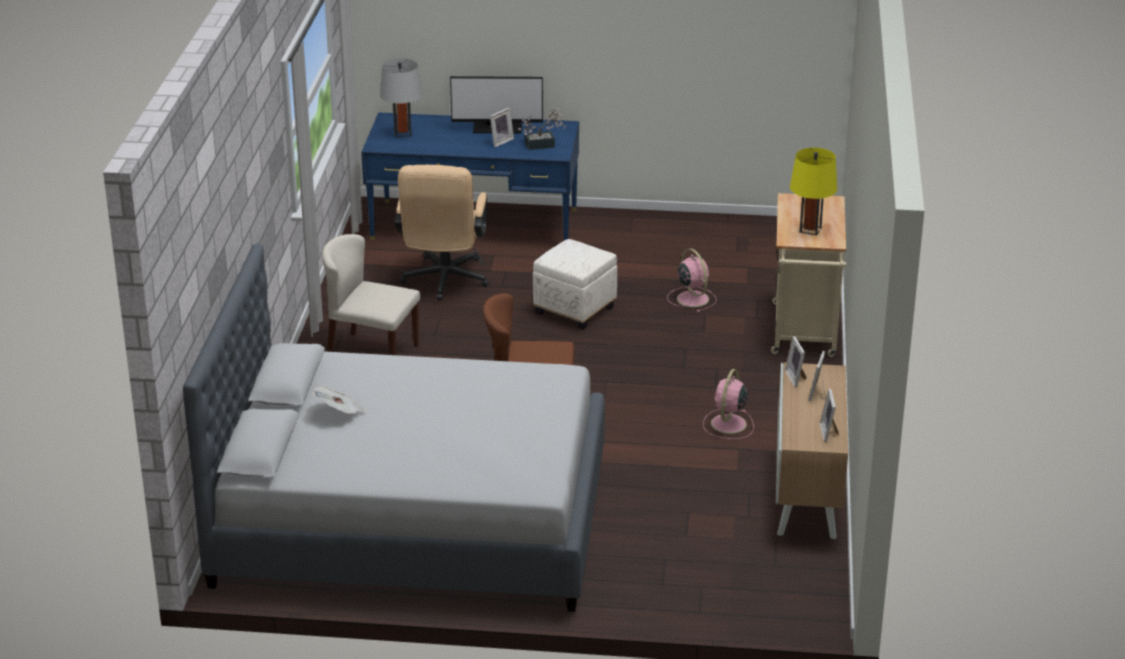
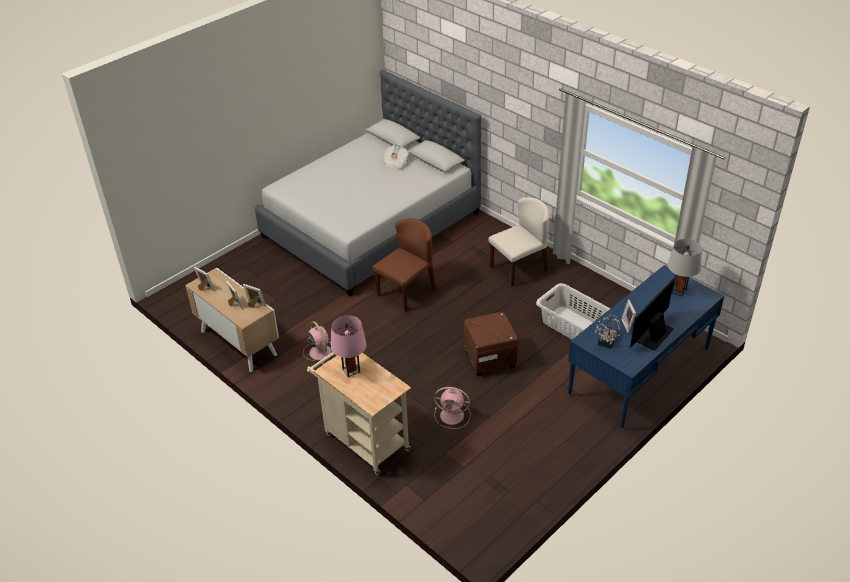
camera: 130 degrees right, 10 degrees up
(444, 282) = (572, 325): beige office chair -> grey laundry basket
(576, 310) = (489, 359): white ottoman -> brown ottoman
(810, 230) = (351, 370): yellow table lamp -> pink table lamp

